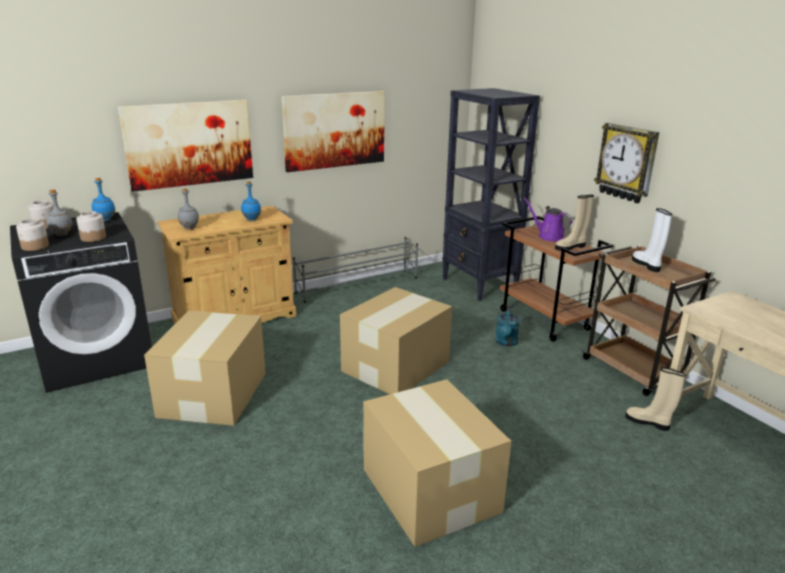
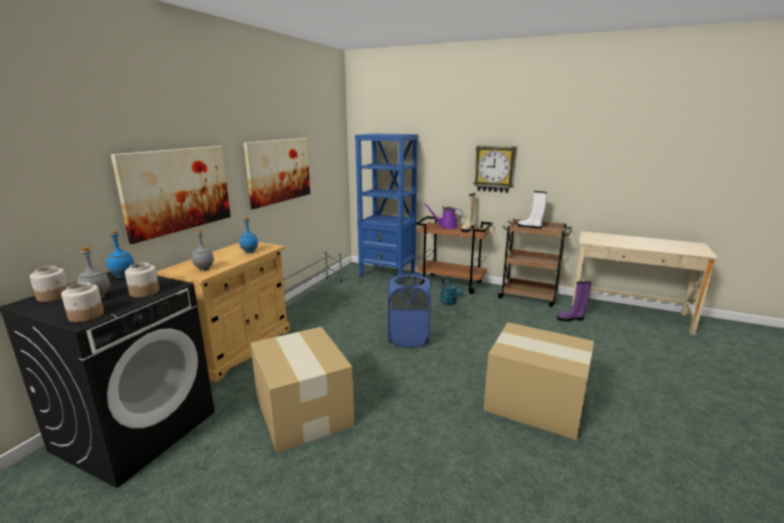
camera: 35 degrees left, 5 degrees down
(397, 366) = (409, 338): cardboard box -> blue laundry basket
(479, 285) = (388, 274): black bookcase -> blue bookcase
(648, 422) = (571, 319): beige boot -> purple boot

